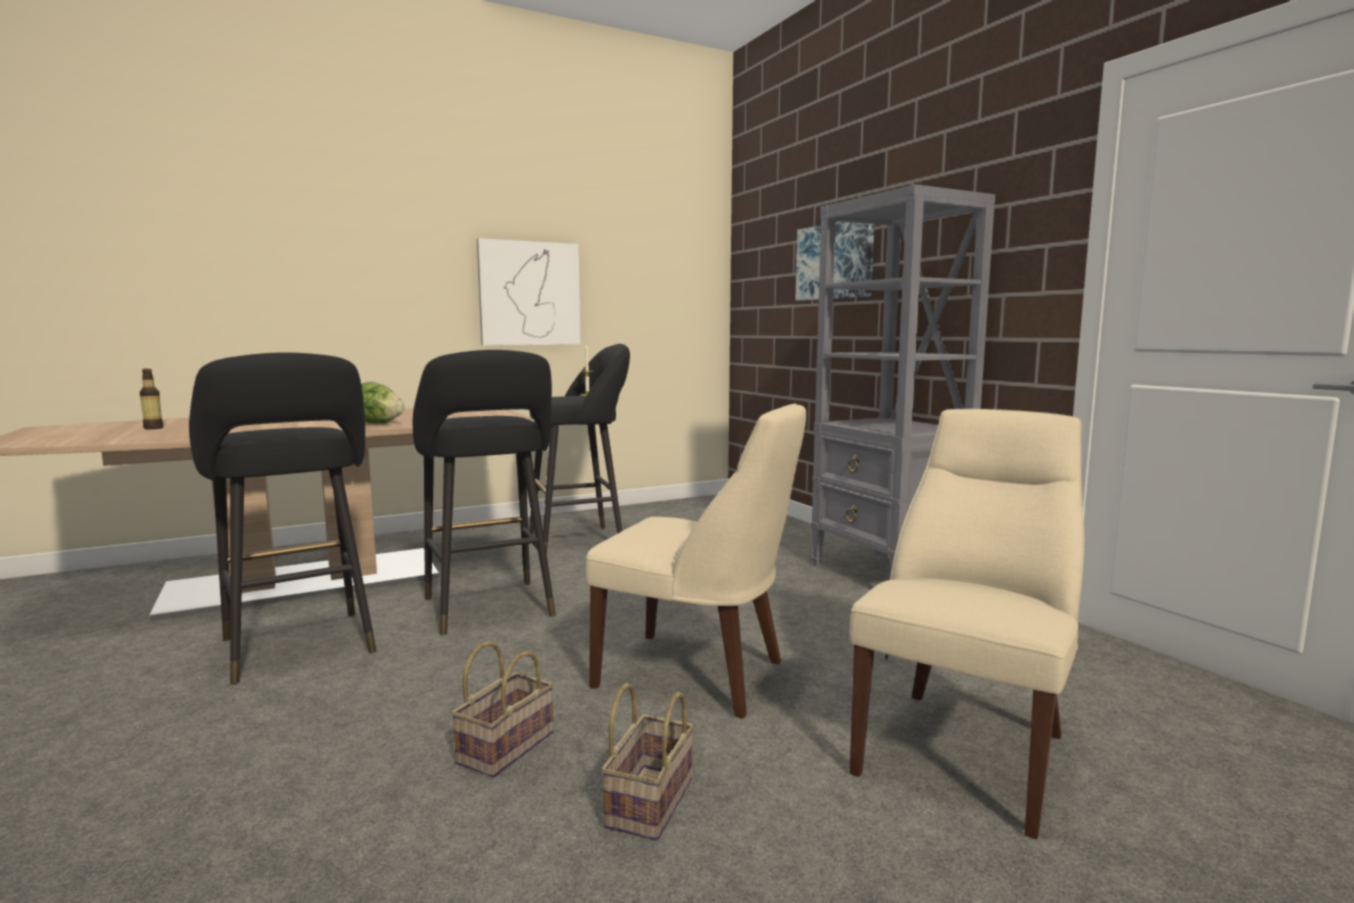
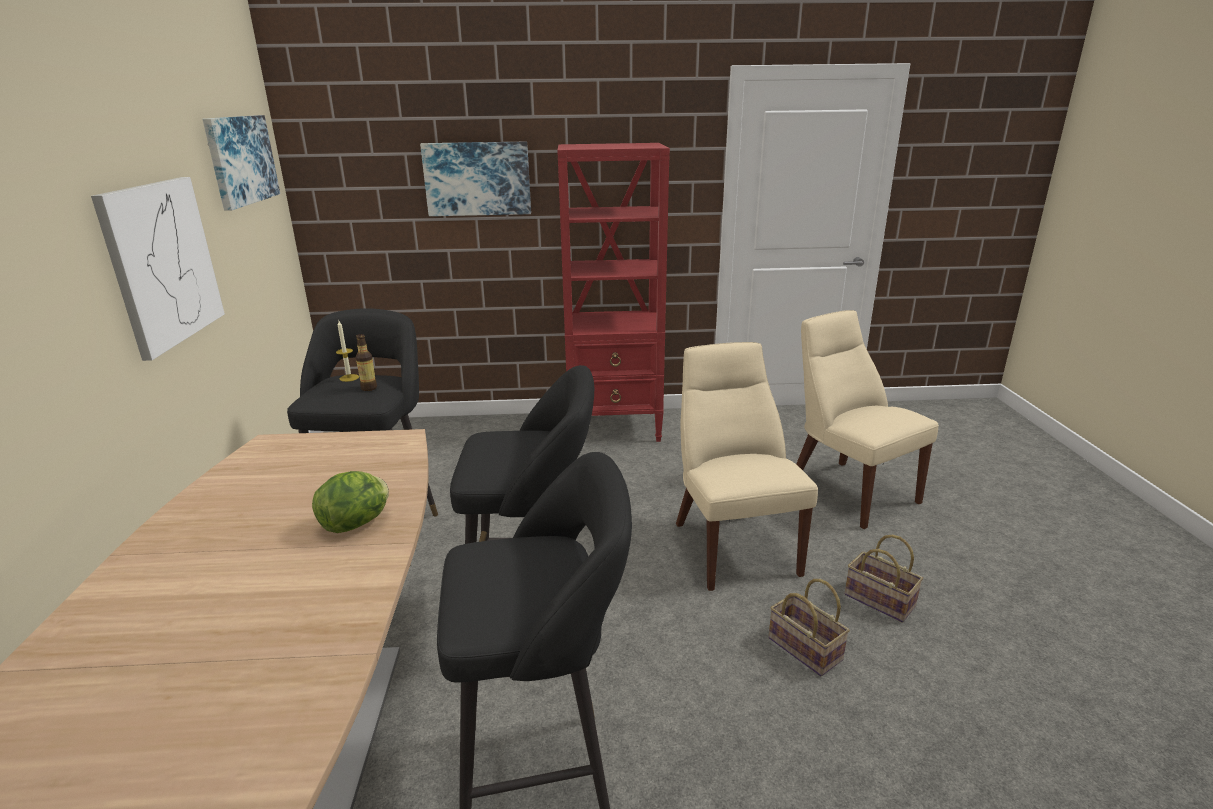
camera: 65 degrees left, 15 degrees up
(153, 428) = (104, 769): bottle -> bottle (369, 388)
(662, 246) = (240, 160): none -> picture
(698, 675) = (732, 544): beige chair -> beige chair turned 60 degrees counterclockwise
(887, 575) = (614, 428): grey bookcase -> red bookcase

